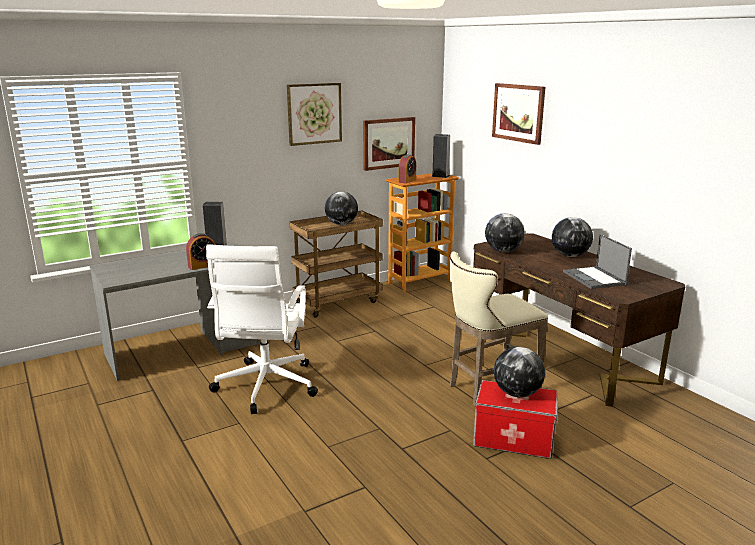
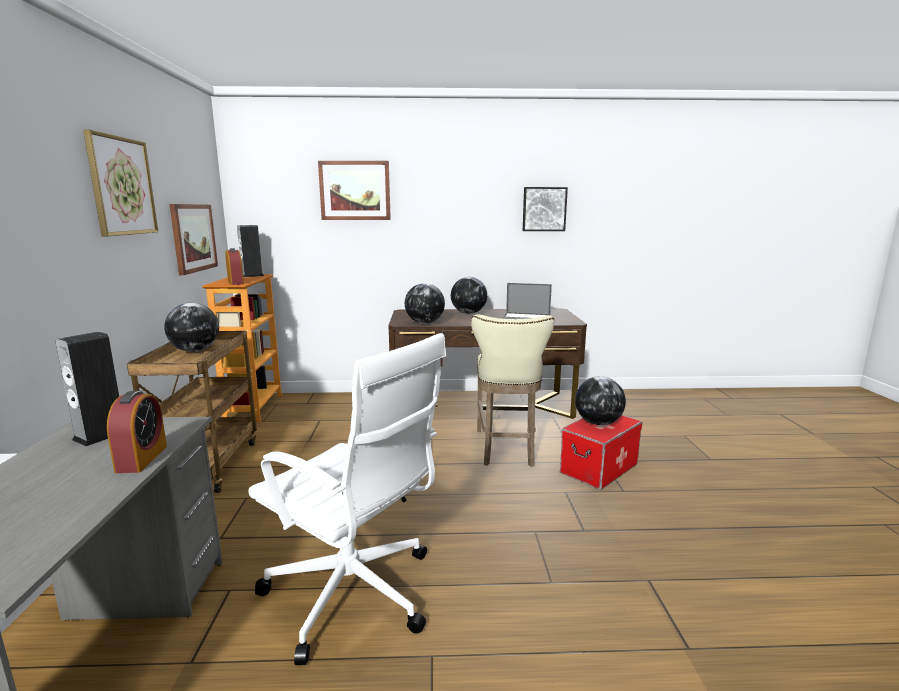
camera: 60 degrees left, 5 degrees down
(683, 156) = (544, 209): none -> picture

